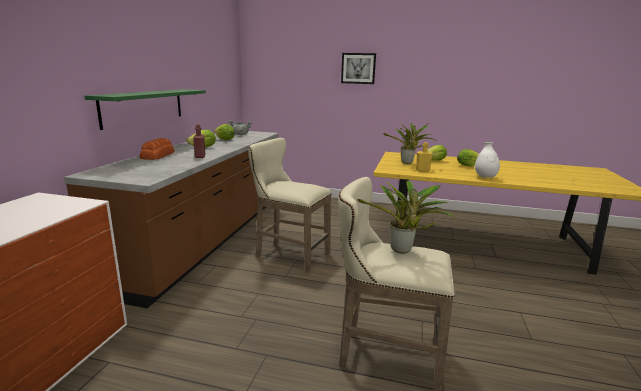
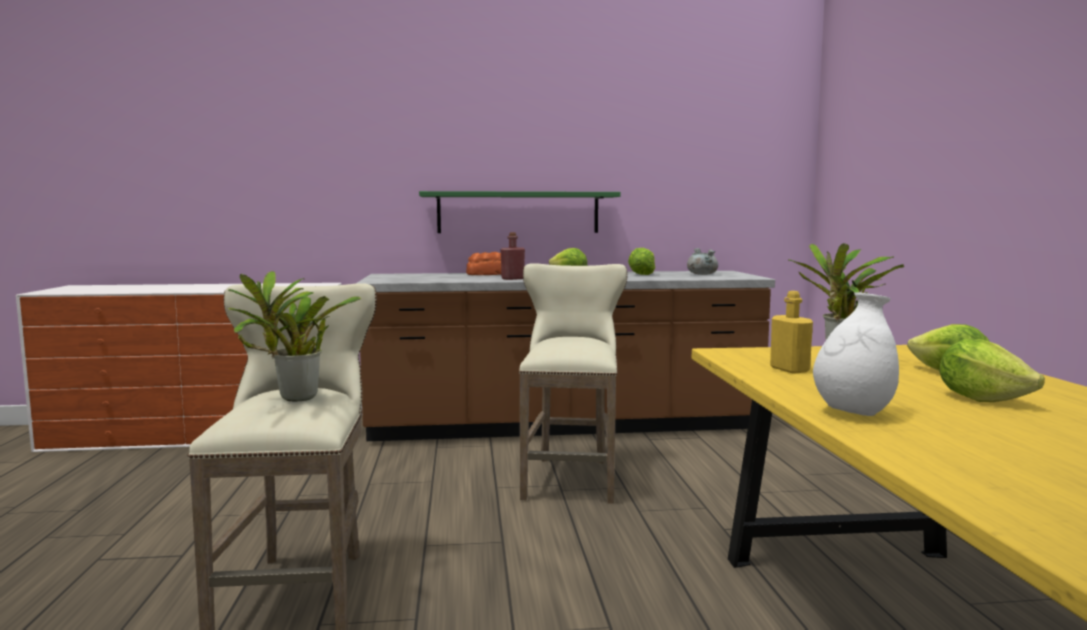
camera: 70 degrees right, 10 degrees down
(358, 68) = (977, 128): picture -> none

